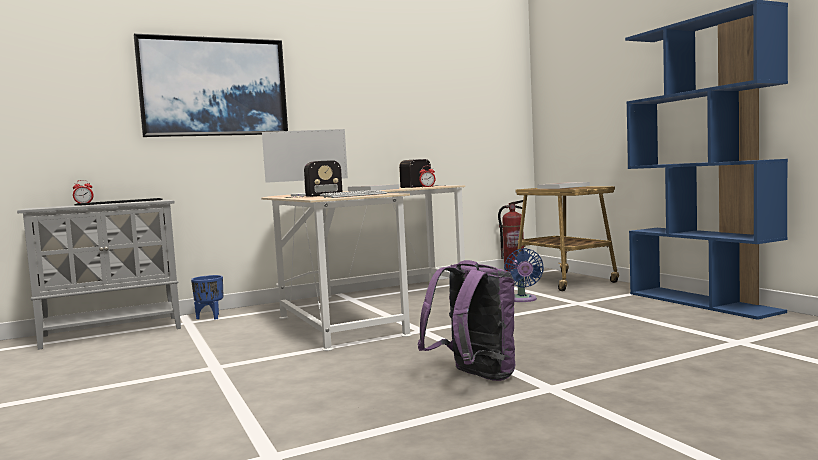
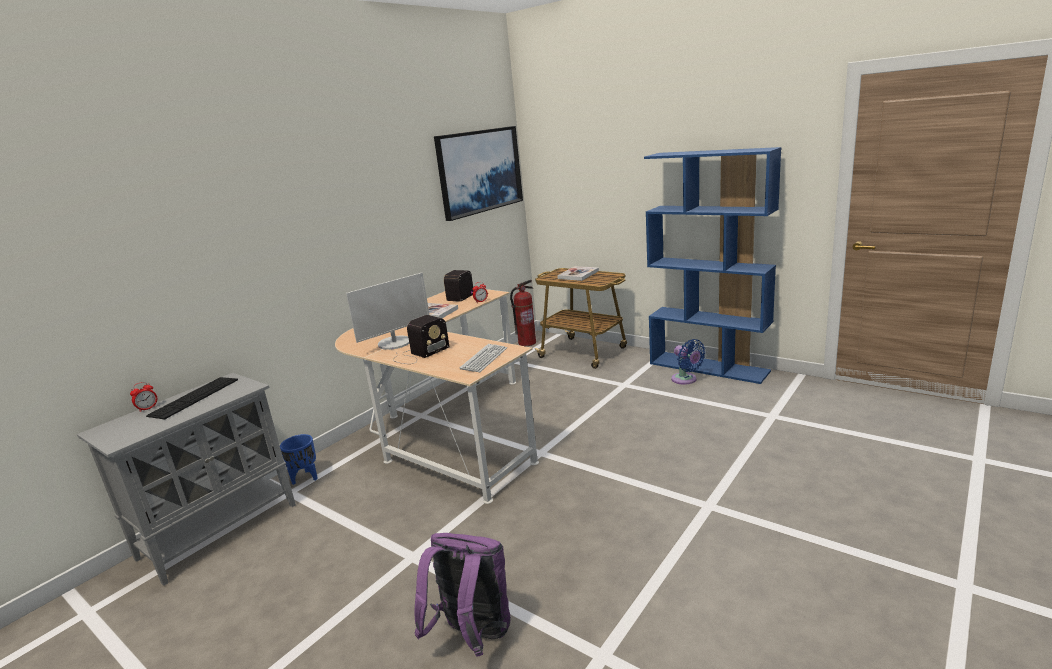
camera: 25 degrees left, 15 degrees up
(214, 87) = (253, 236): picture -> picture (479, 171)
(474, 377) = (645, 507): purple backpack -> purple backpack (472, 636)
(522, 300) = (576, 387): blue fan -> blue fan (686, 380)

